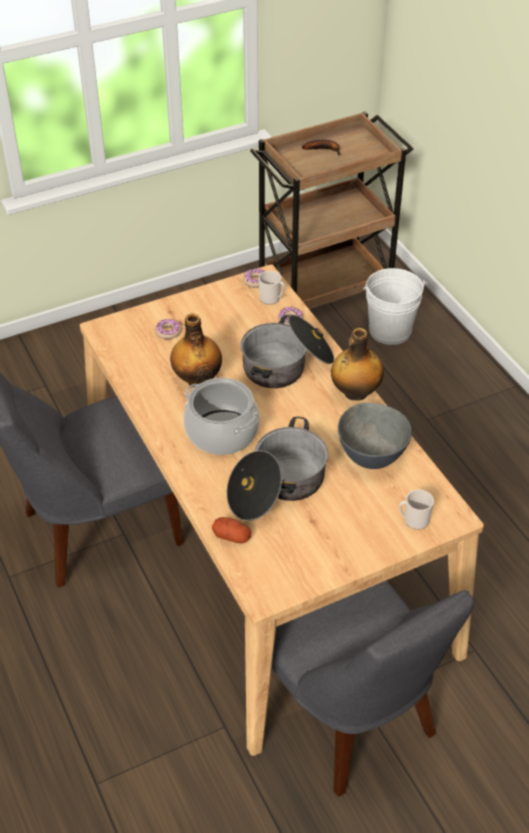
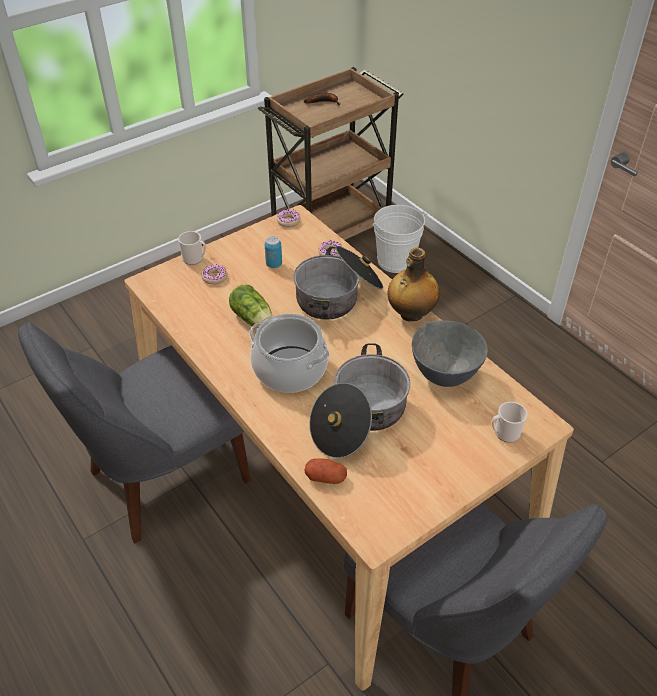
camera: 10 degrees left, 0 degrees up
(197, 379) = (254, 320): bottle -> lettuce
(230, 325) = (274, 264): none -> can
(272, 299) = (308, 235): mug -> mug (195, 259)

